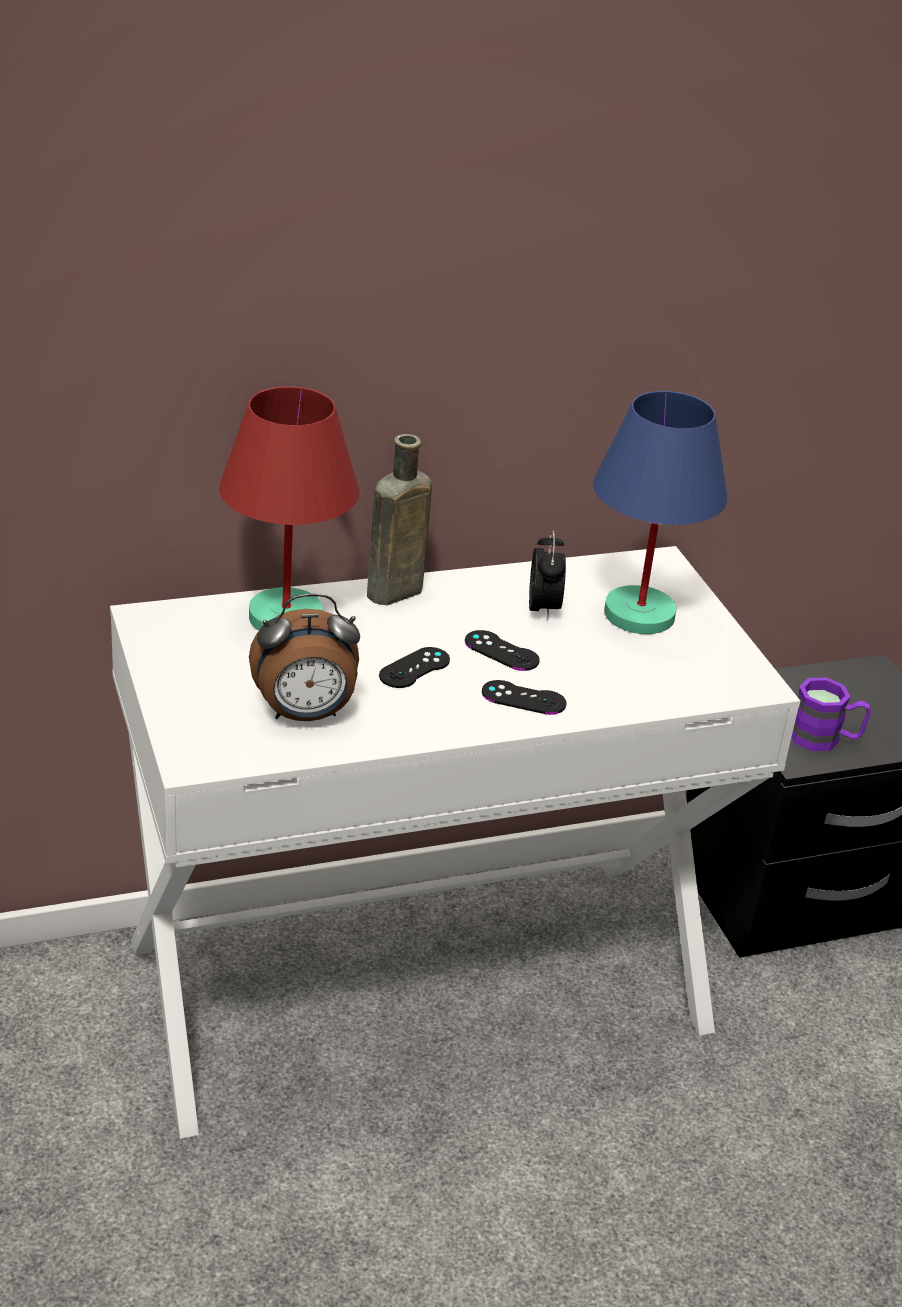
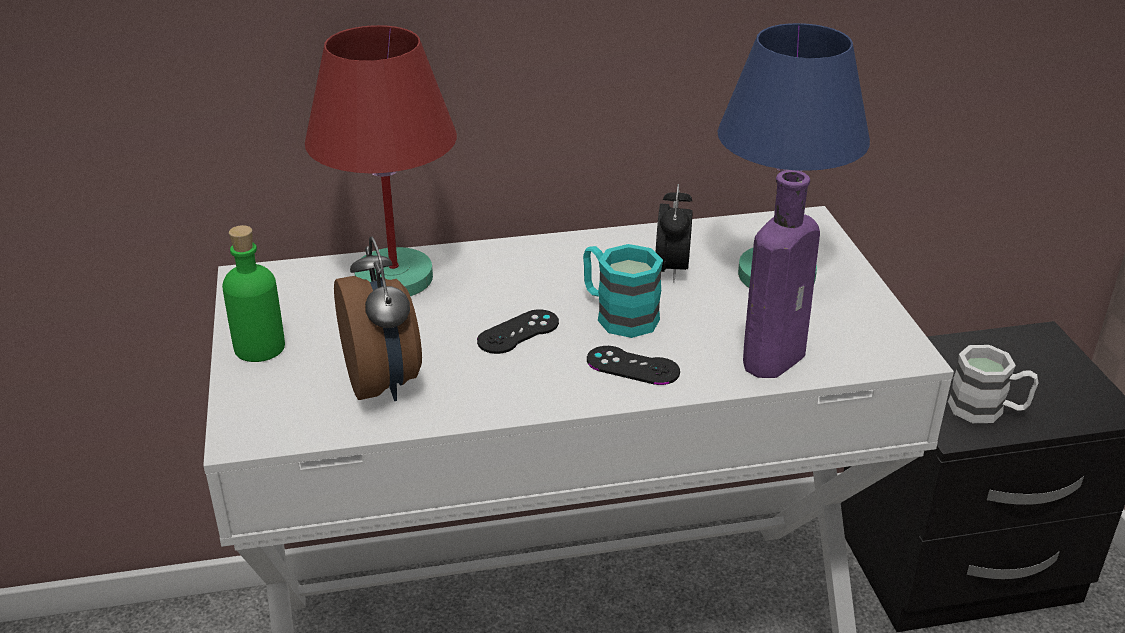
camera: 10 degrees right, 0 degrees up
(179, 683) = (260, 347): none -> green bottle
(305, 715) = (384, 383): alarm clock -> alarm clock turned 105 degrees counterclockwise
(391, 593) = (512, 253): brown bottle -> none
(501, 651) = (618, 314): black game controller -> turquoise mug
(647, 688) = (776, 356): none -> purple bottle
(825, 739) = (987, 410): purple mug -> white mug

